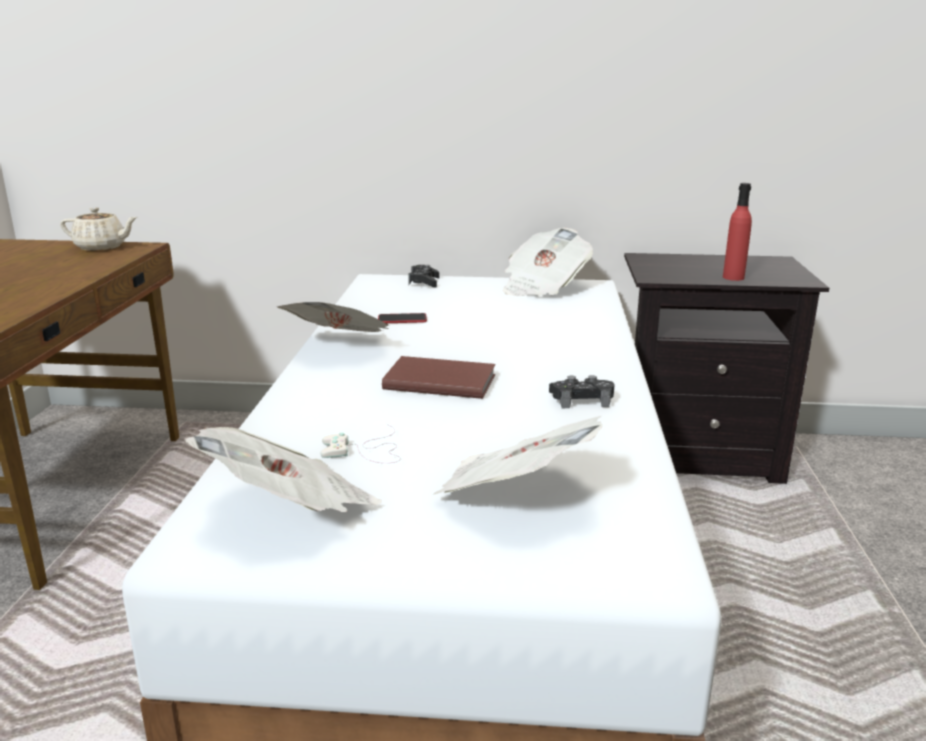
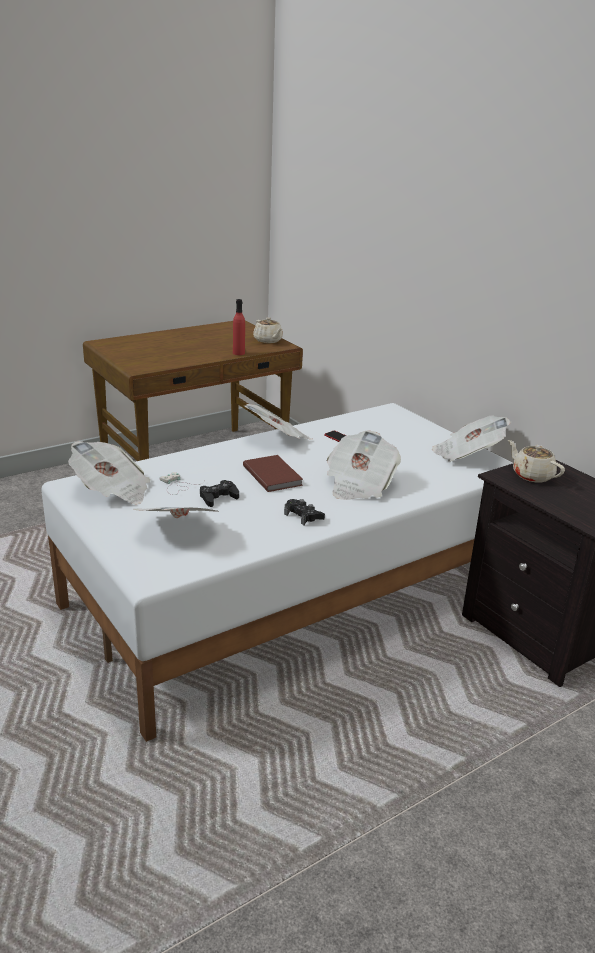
camera: 50 degrees right, 5 degrees up
(424, 282) = (410, 422): black game controller -> black game controller (218, 497)
(539, 348) = (359, 485): none -> newspaper
(668, 268) = (531, 475): none -> beige teapot
(733, 277) = (553, 501): red bottle -> red bottle (238, 353)

